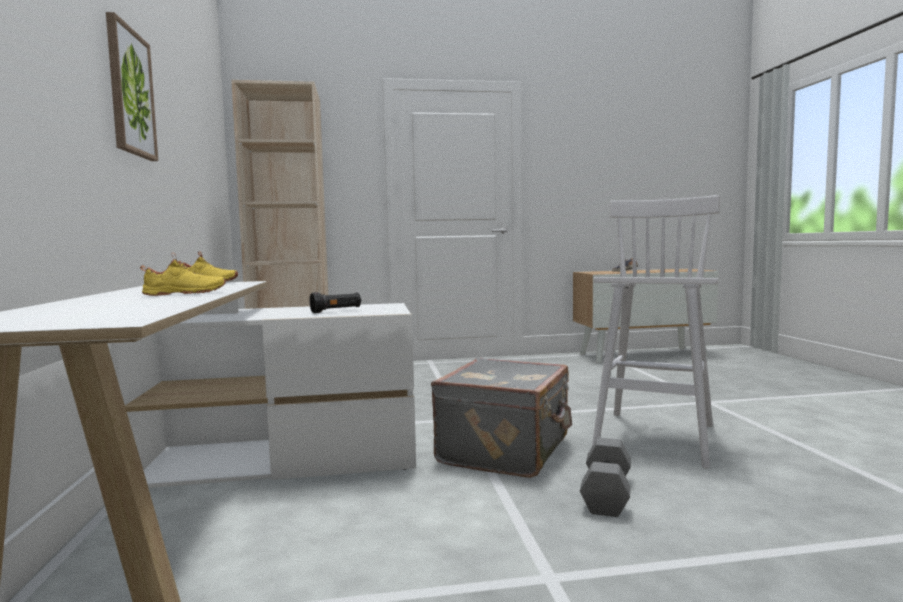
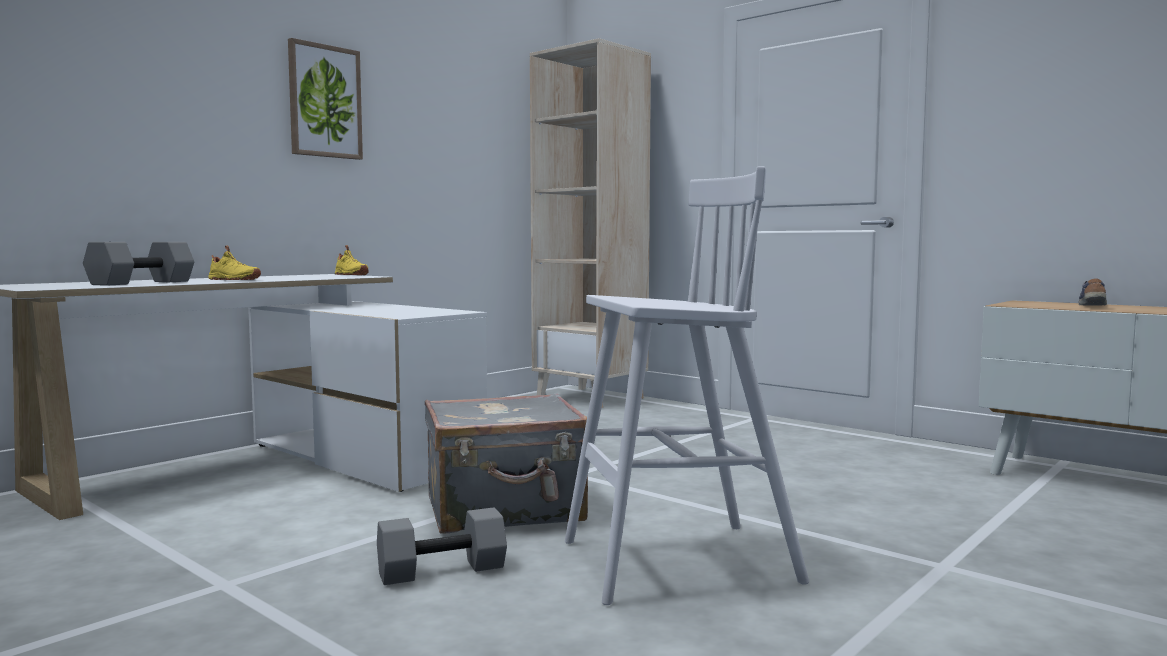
camera: 50 degrees right, 0 degrees up
(137, 305) = (141, 283): none -> grey dumbbell
(336, 311) = (387, 311): black flashlight -> none

